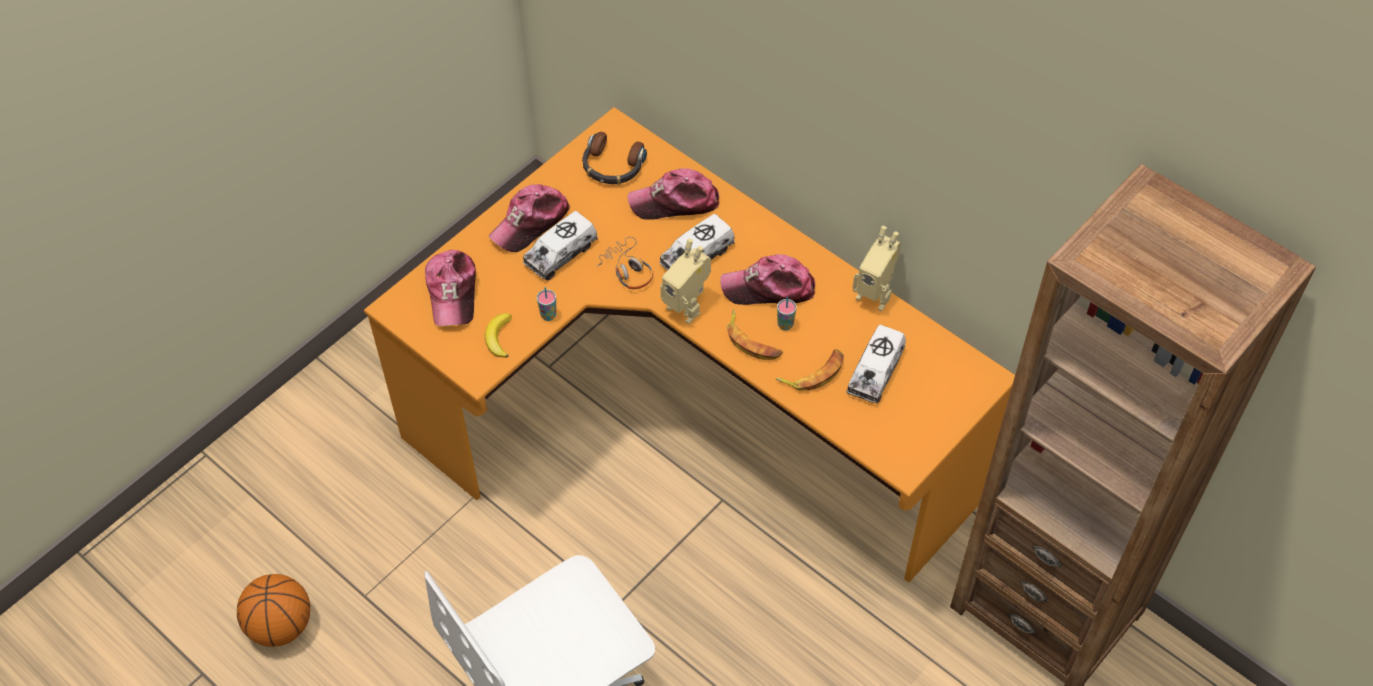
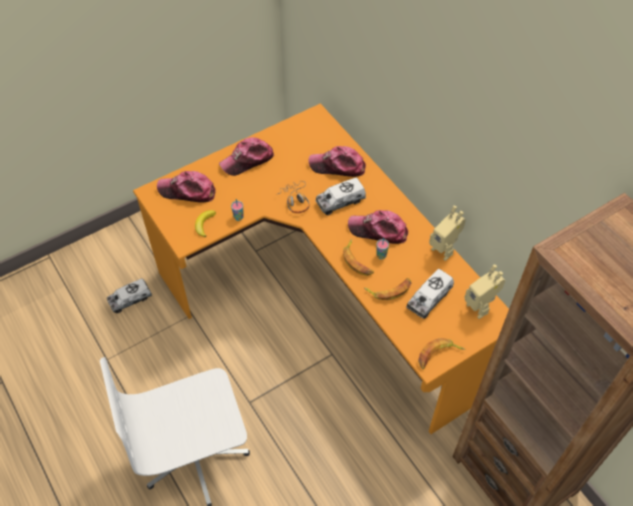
camera: 15 degrees right, 0 degrees up
(280, 625) = (54, 365): basketball -> none
(453, 292) = (187, 191): cap -> cap turned 90 degrees clockwise
(561, 254) = (259, 182): toy truck -> toy truck (130, 299)
(612, 166) = (307, 137): headphones -> none
(687, 307) = (324, 231): toy robot -> toy robot (480, 307)
(913, 452) = (438, 355): none -> banana

